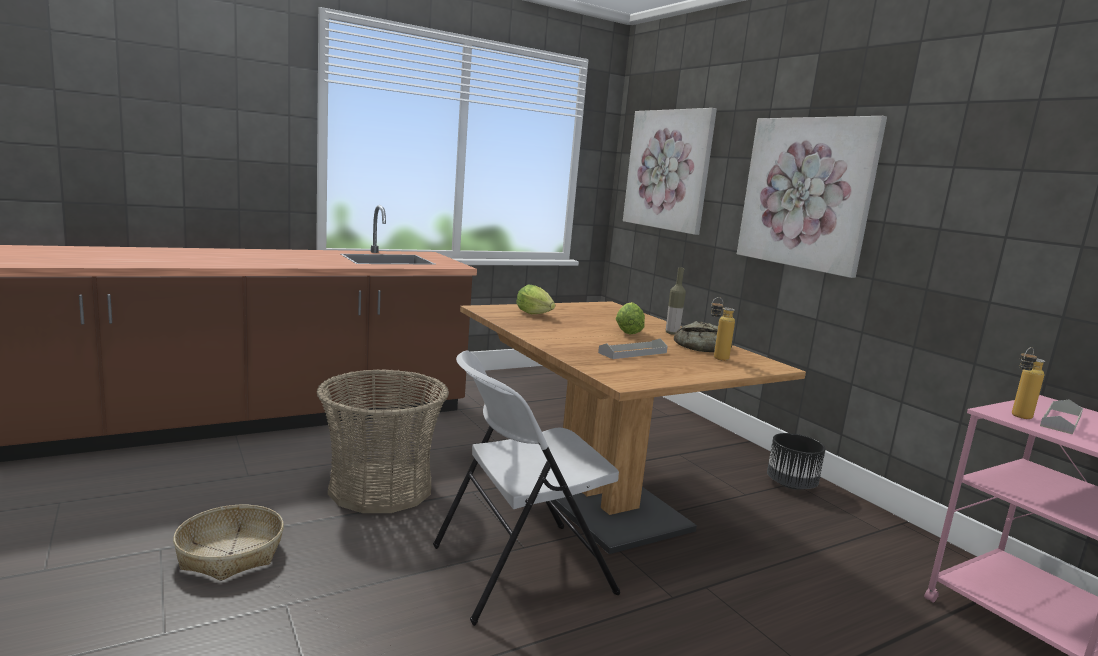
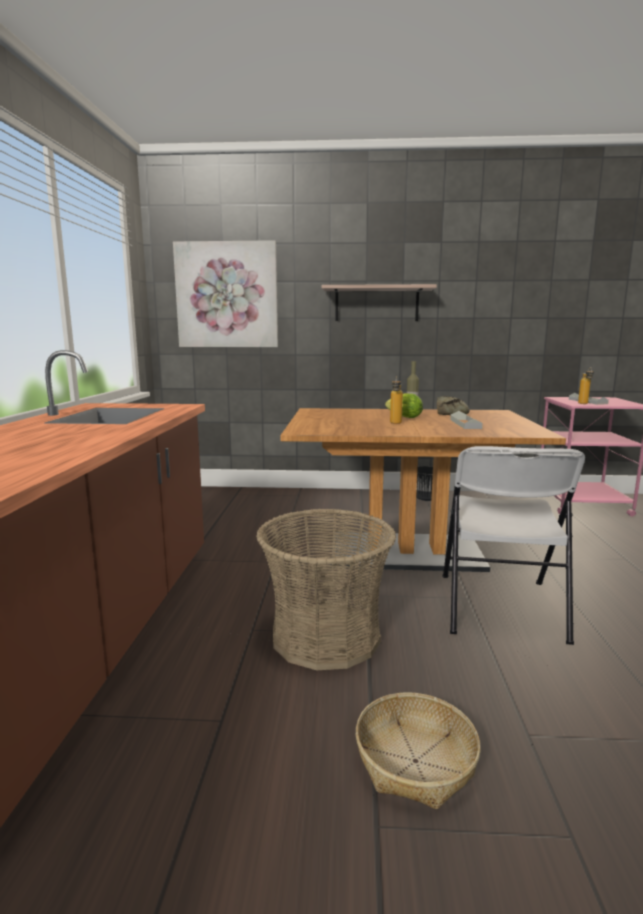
camera: 55 degrees left, 0 degrees up
(536, 315) = (336, 424): lettuce -> none
(715, 359) = (481, 415): bottle -> bottle (395, 423)
(806, 193) = (376, 304): picture -> shelf

